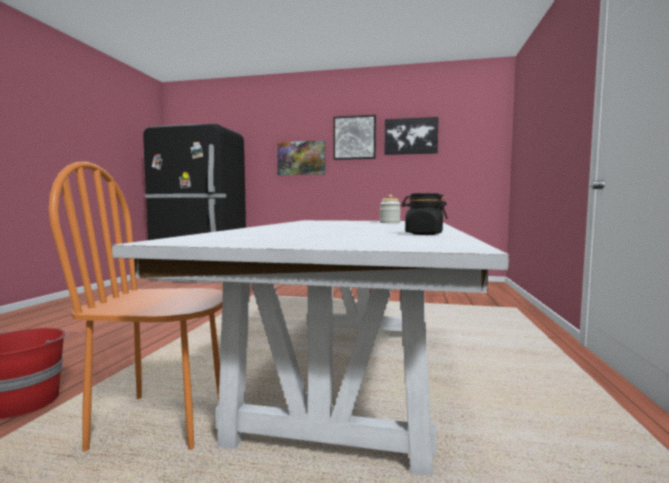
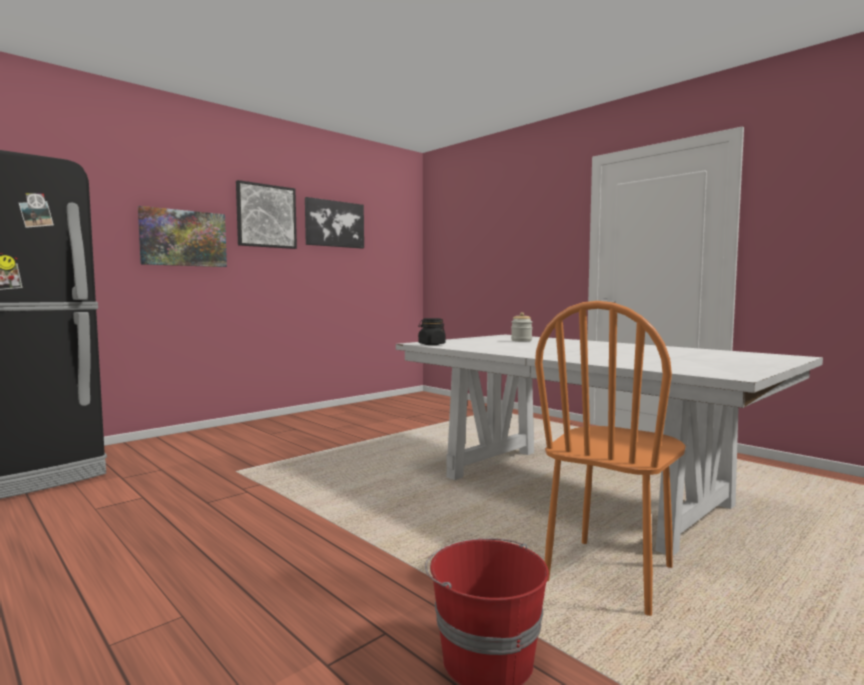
camera: 55 degrees left, 0 degrees up
(423, 234) = (688, 350): black jar -> black jar (431, 344)

